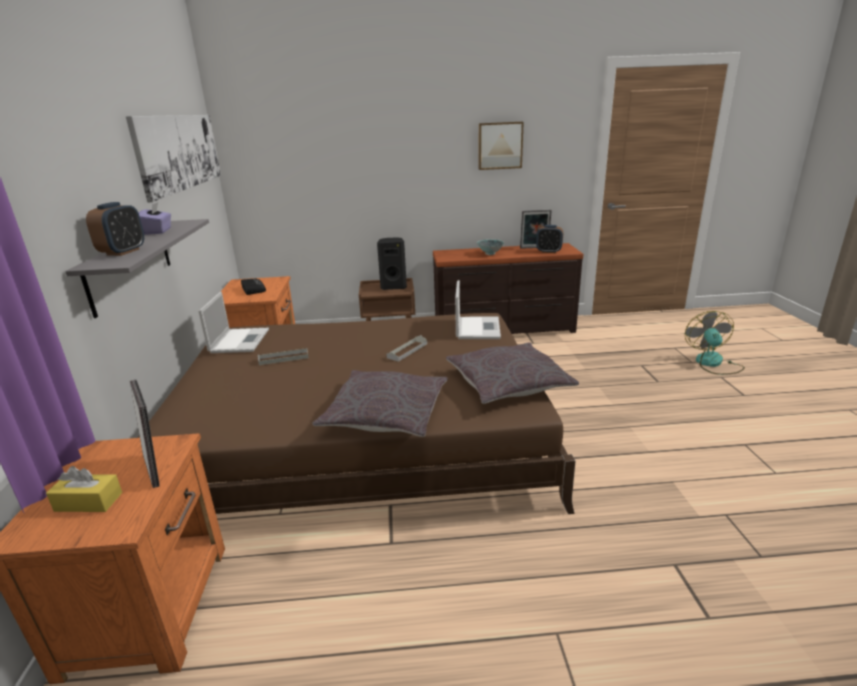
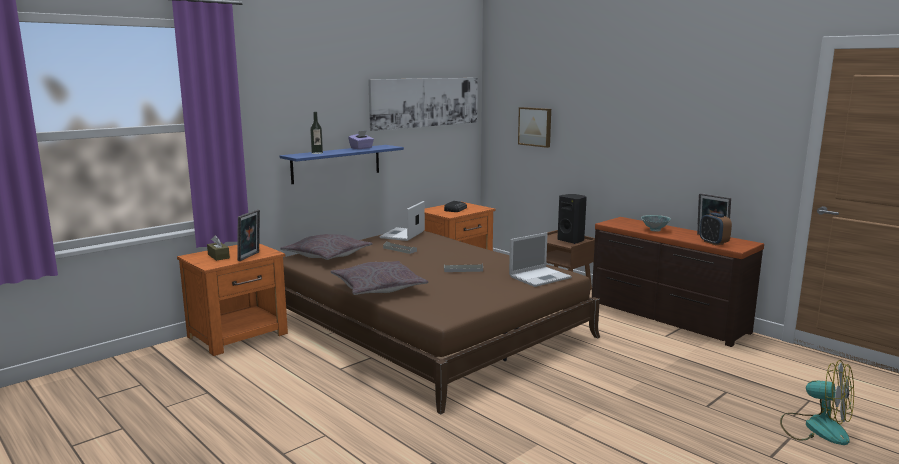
camera: 50 degrees right, 10 degrees down
(89, 502) = (218, 256): yellow tissue box -> brown tissue box
(123, 252) = (317, 153): alarm clock -> bottle
(130, 264) = (336, 163): grey shelf -> blue shelf
(240, 340) = (402, 235): laptop -> laptop turned 150 degrees clockwise
(500, 145) = (694, 123): picture -> picture (535, 126)
(508, 383) = (467, 304): grey pillow -> grey pillow (327, 255)
(713, 363) = (815, 428): fan -> fan turned 75 degrees clockwise

